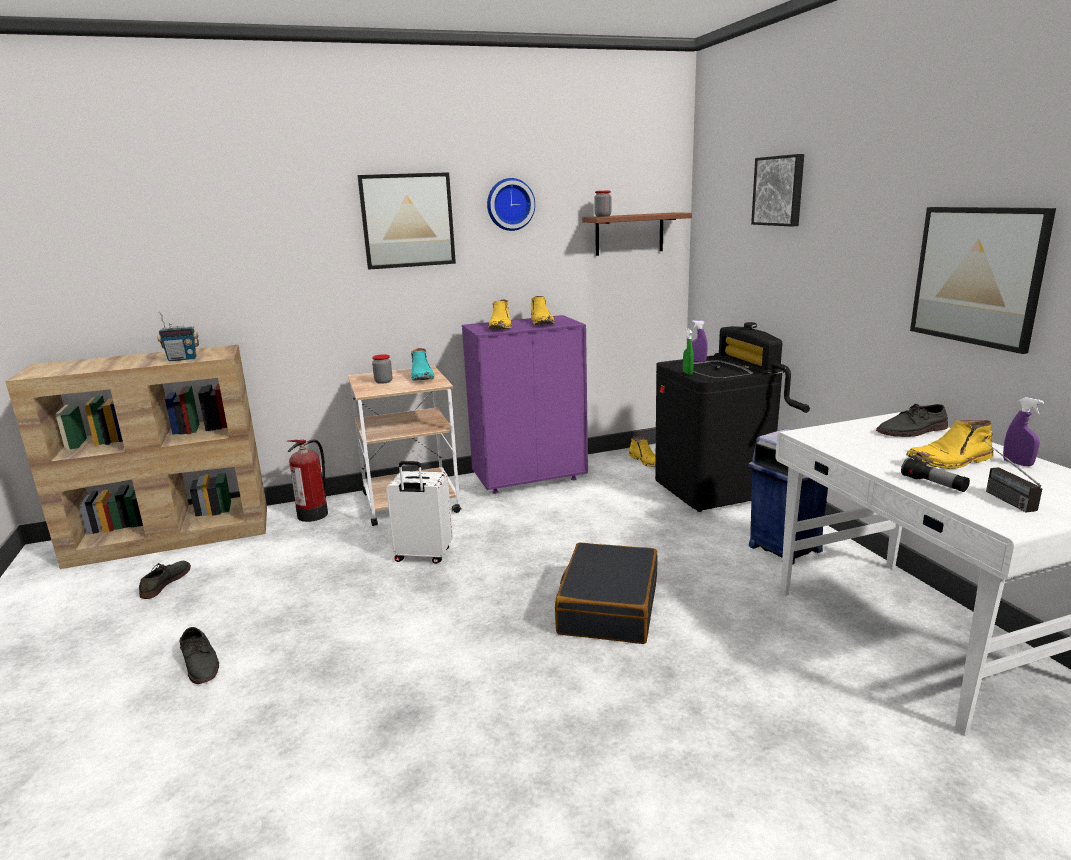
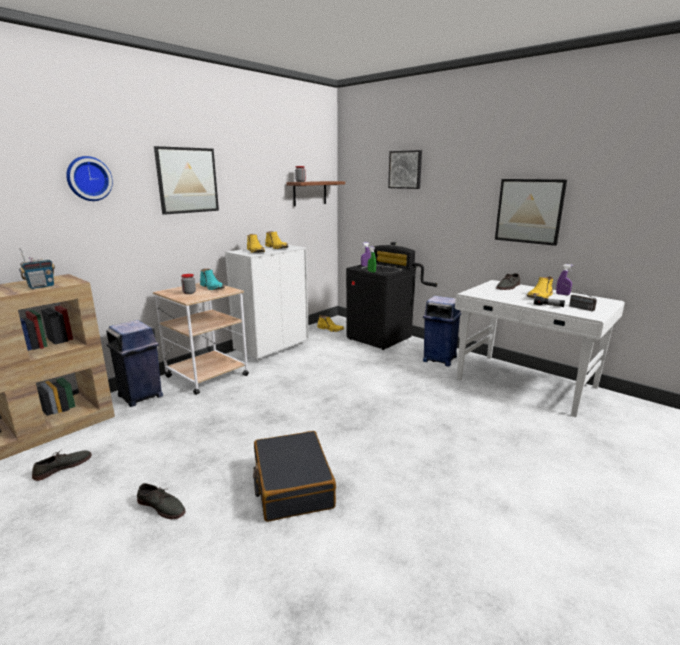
camera: 30 degrees left, 0 degrees up
(165, 582) = (63, 467): grey shoe -> grey shoe turned 60 degrees clockwise
(314, 514) = (141, 396): fire extinguisher -> blue trash can
(423, 556) = (252, 404): white suitcase -> none
(510, 204) = (247, 172): wall clock -> wall clock (88, 178)
(530, 478) = (272, 348): purple cabinet -> white cabinet
(608, 607) = (387, 405): black suitcase -> black suitcase (292, 485)

